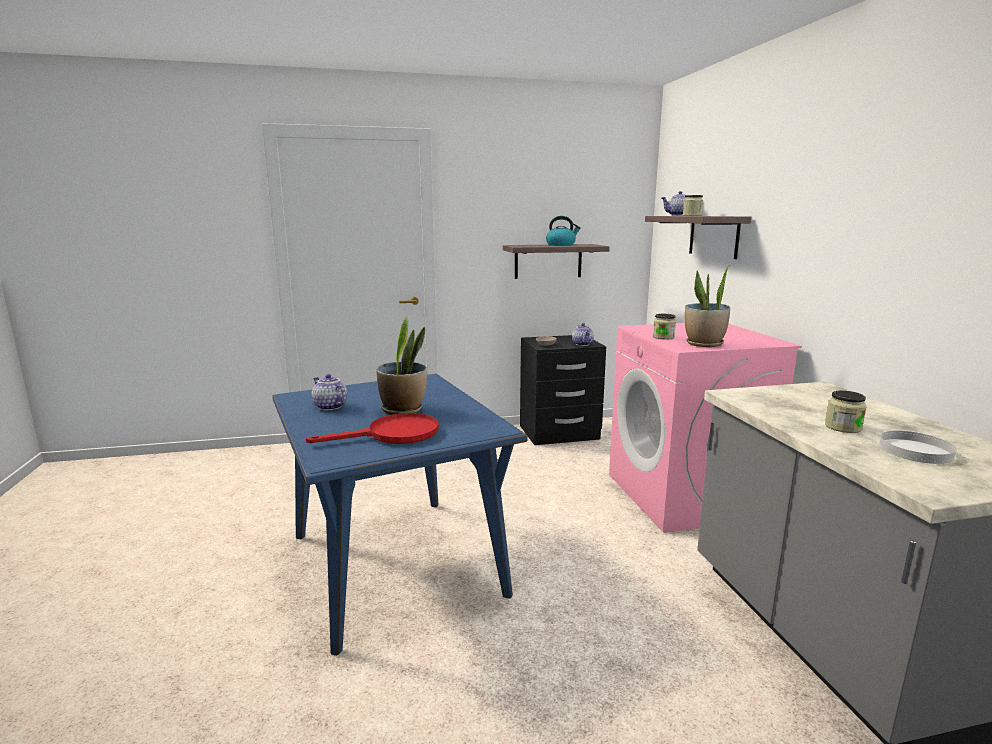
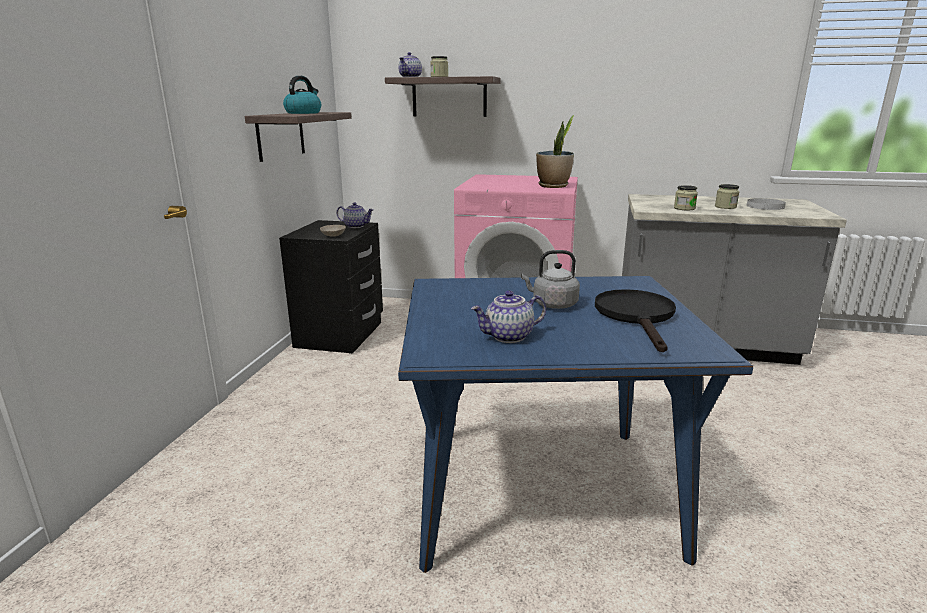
camera: 65 degrees left, 5 degrees up
(393, 435) = (637, 316): red frying pan -> black frying pan
(403, 410) = (552, 304): potted plant -> grey kettle
(663, 337) = (518, 188): jar -> jar (684, 208)

